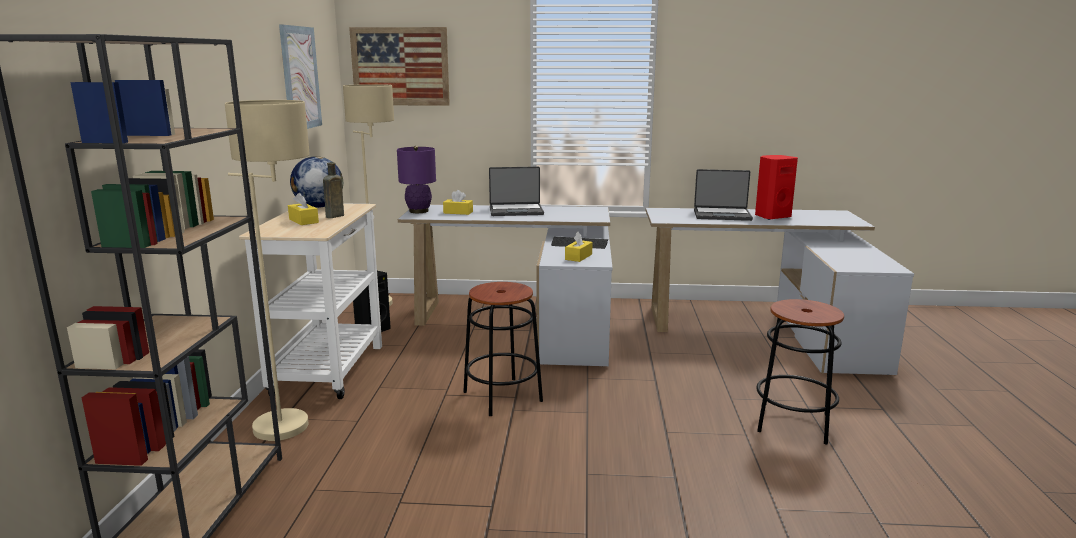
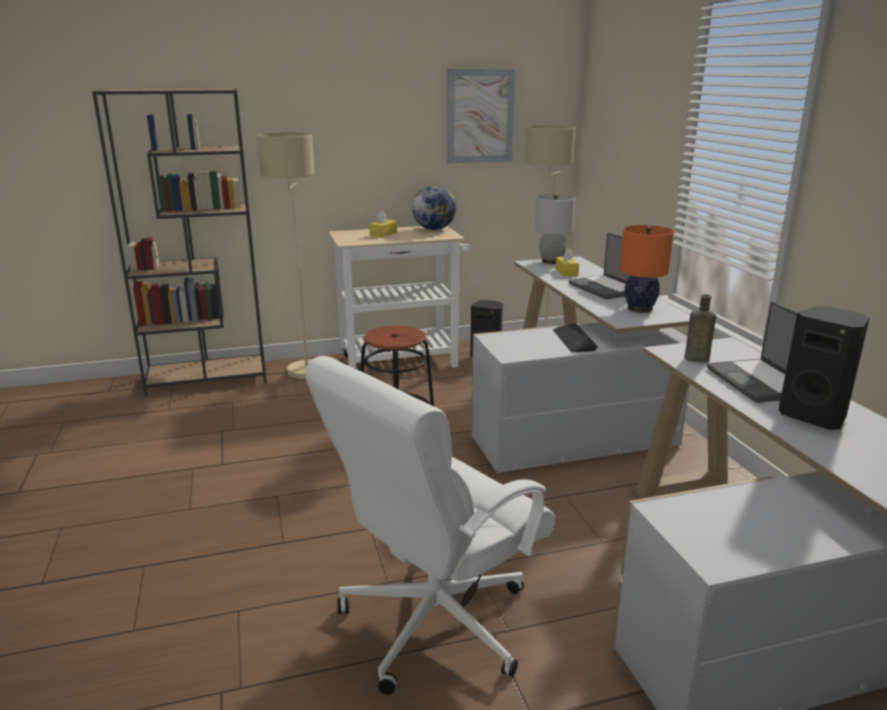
camera: 70 degrees right, 5 degrees up
(333, 216) = (405, 237): brown bottle -> brown bottle (694, 359)
(400, 66) = (609, 109): picture -> none
(419, 211) = (552, 261): purple table lamp -> white table lamp
(573, 212) = (640, 308): none -> orange table lamp
(578, 257) = (522, 345): yellow tissue box -> none
(771, 216) = (814, 416): red speaker -> black speaker
(793, 422) = (437, 620): black stool -> white office chair

